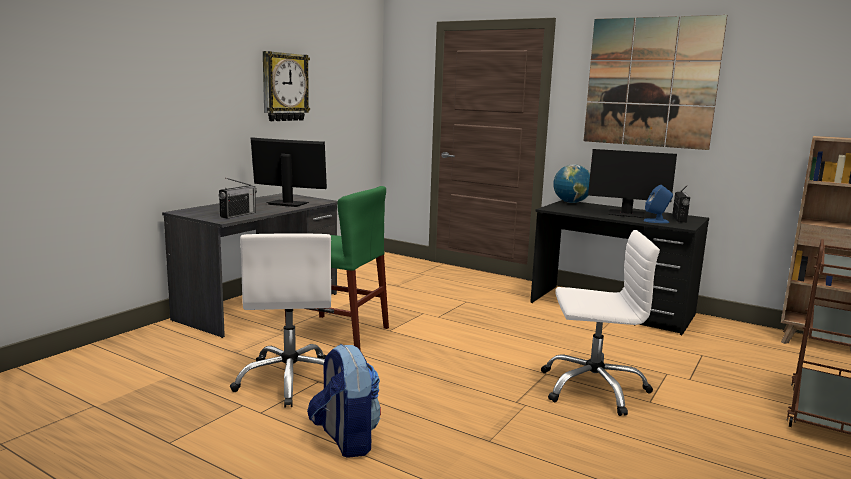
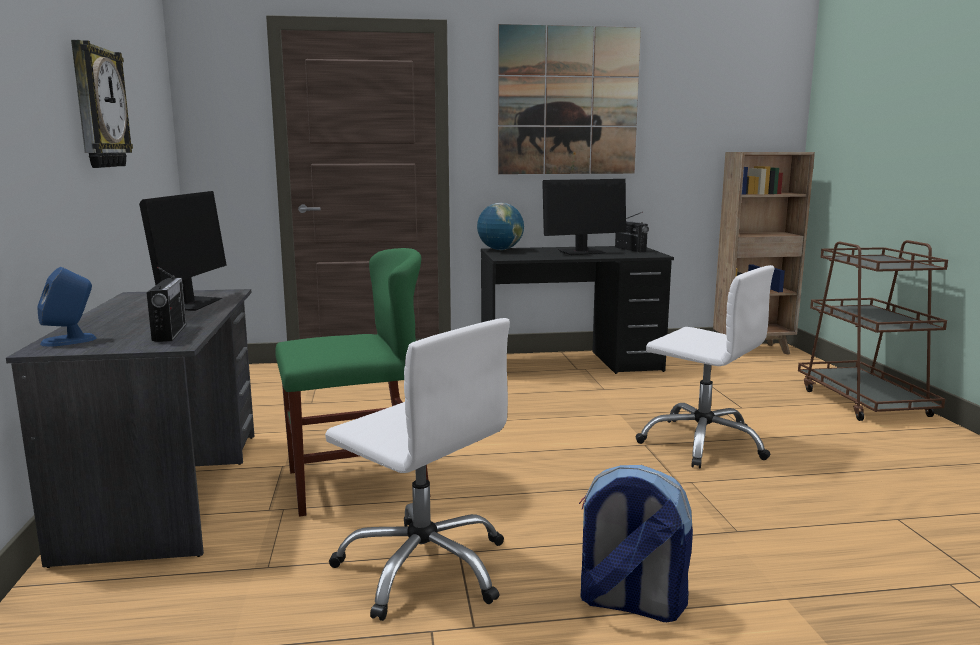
camera: 40 degrees left, 0 degrees up
(287, 203) = (188, 304): monitor -> monitor turned 120 degrees clockwise
(593, 388) = (702, 443): white office chair -> white office chair turned 75 degrees clockwise
(656, 221) = (623, 254): blue speaker -> blue speaker (69, 340)

